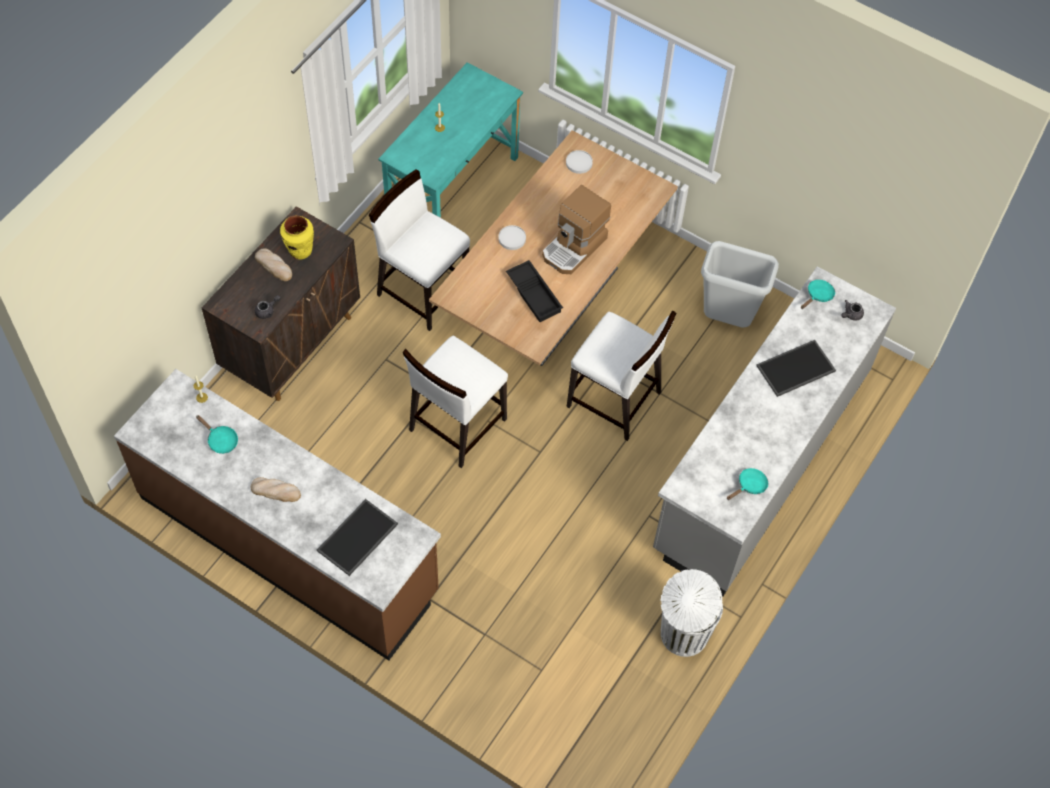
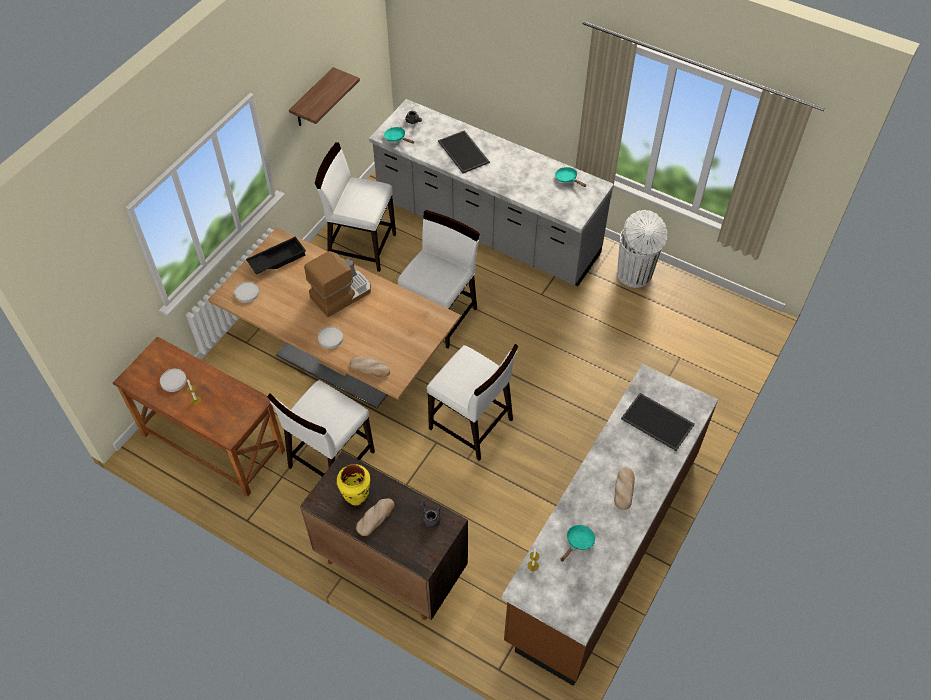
camera: 90 degrees left, 5 degrees down
(452, 189) = (212, 443): turquoise desk -> brown desk
(464, 109) = (173, 381): none -> white plate
(469, 274) = (370, 368): none -> bread
(535, 294) = (390, 320): black tray -> black tray (277, 259)
(574, 247) = (341, 294): coffee machine -> coffee machine turned 75 degrees counterclockwise
(727, 319) = (361, 246): grey trash can -> white chair
(808, 166) = (313, 99): none -> shelf

